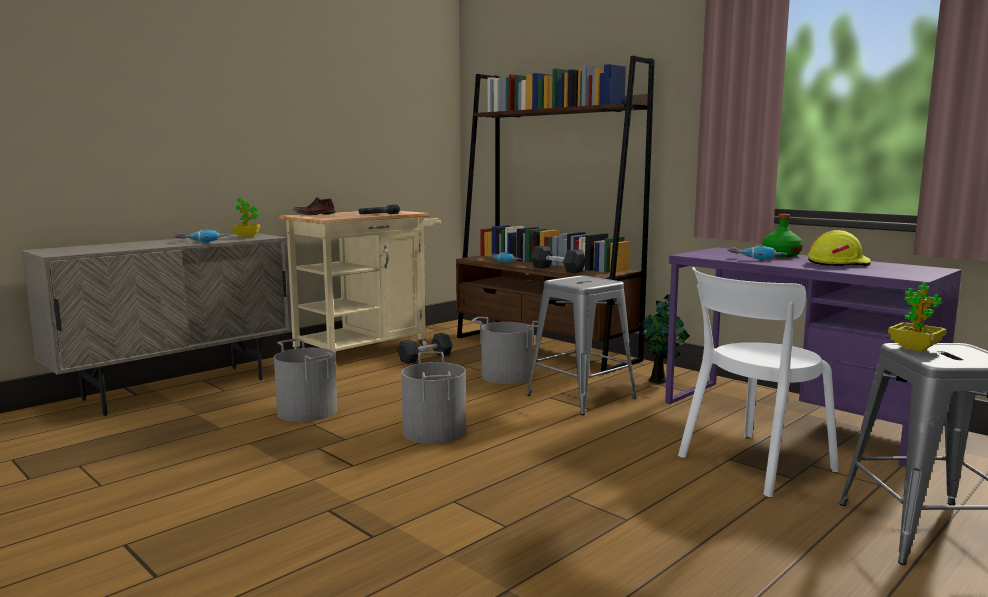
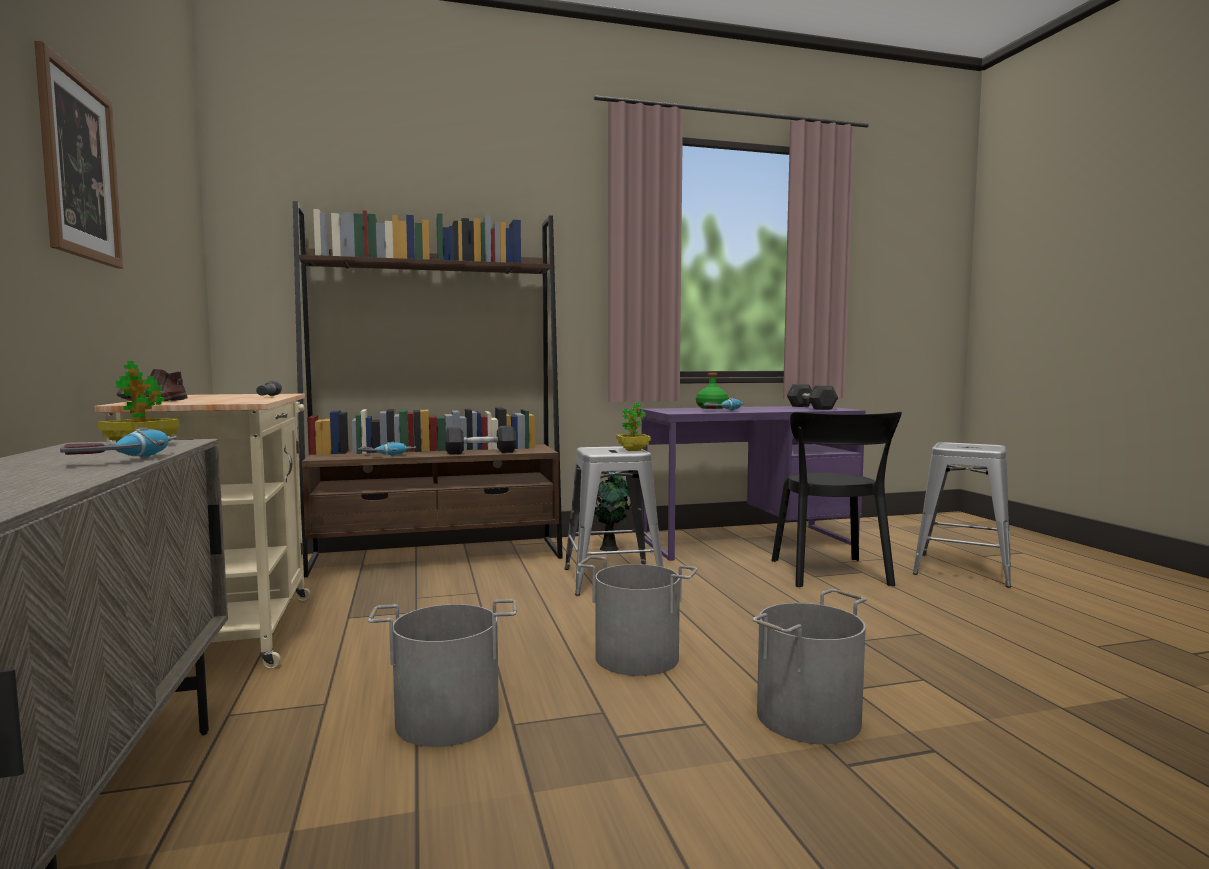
camera: 60 degrees left, 5 degrees down
(292, 94) = (79, 167): none -> picture
(425, 358) = (349, 607): grey dumbbell -> grey dumbbell (811, 407)
(506, 376) = (500, 589): grey bucket -> grey bucket (809, 717)
(751, 465) = (831, 574): white chair -> black chair
(838, 263) = (769, 408): yellow hard hat -> none
(915, 348) = (953, 446): potted plant -> potted plant (633, 450)

